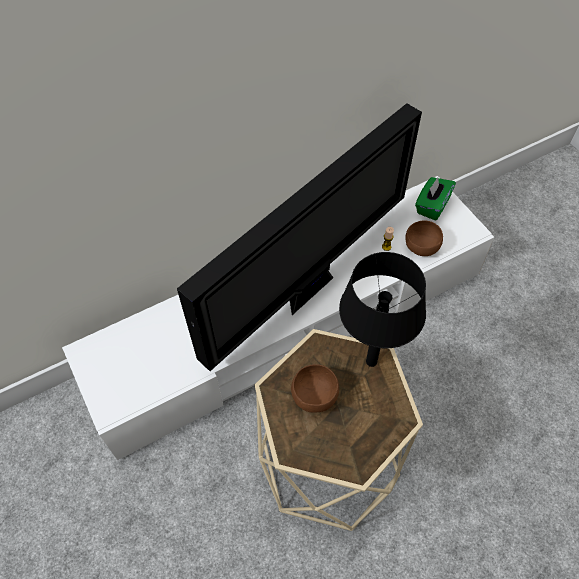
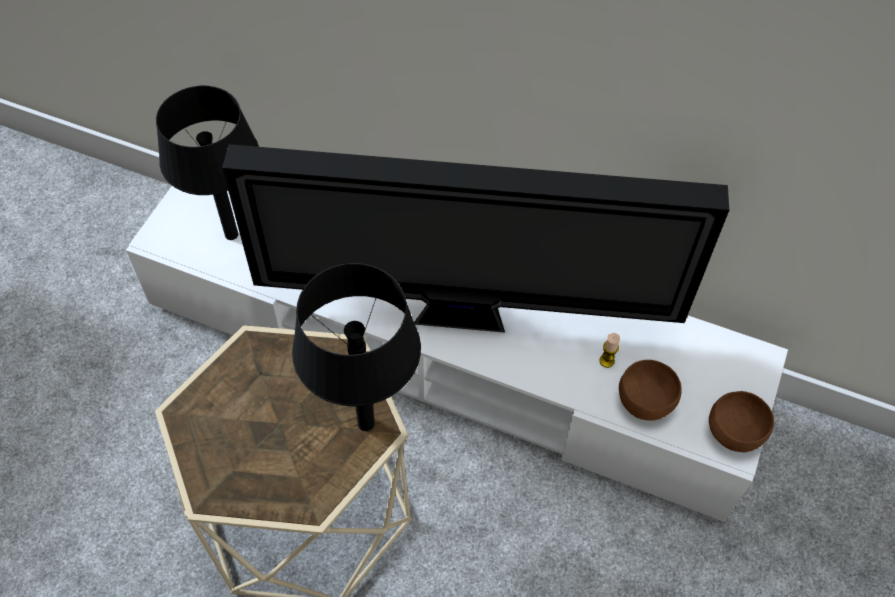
camera: 50 degrees right, 0 degrees up
(145, 368) = (230, 234): none -> black table lamp
(314, 396) = (271, 393): brown bowl -> brown bowl (734, 432)
(432, 206) = (727, 373): green tissue box -> none

